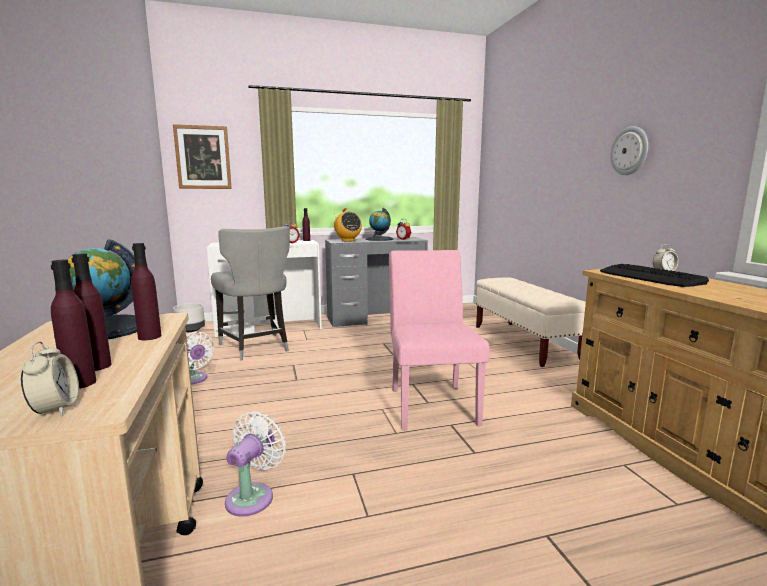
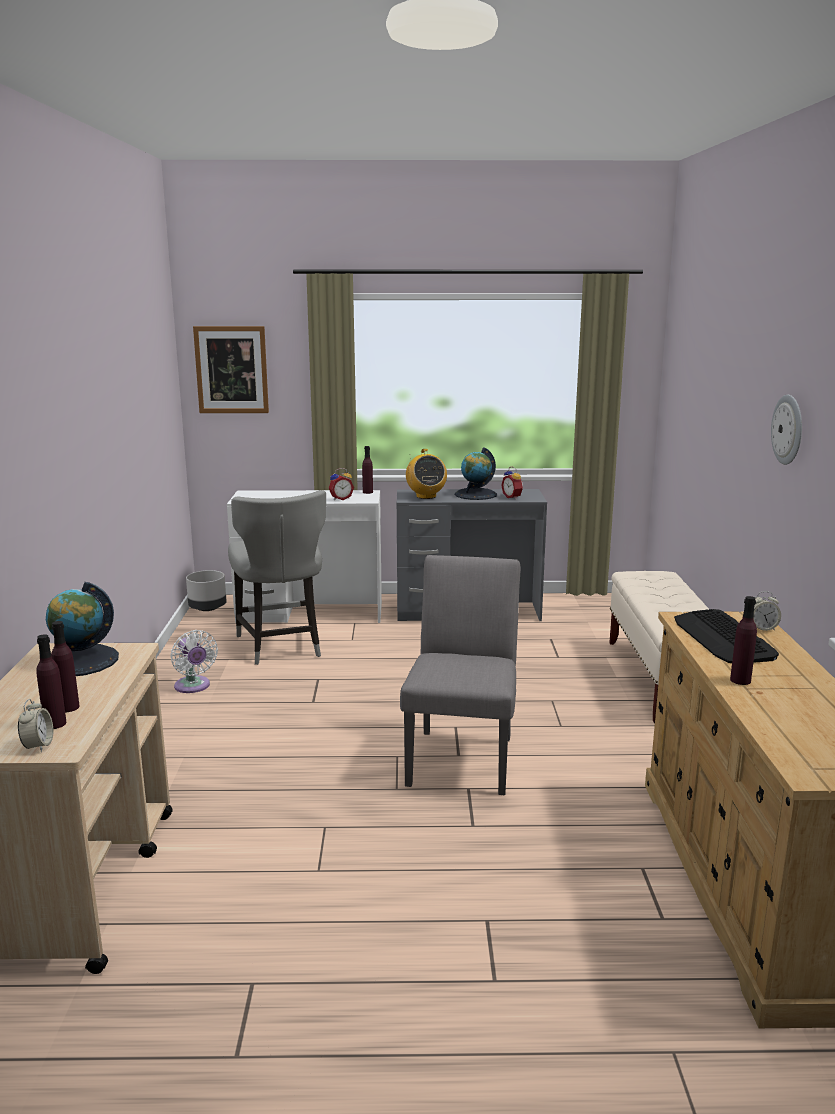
camera: 15 degrees right, 5 degrees up
(149, 337) = (115, 676): purple bottle -> purple bottle (740, 680)
(253, 496) = (216, 833): white fan -> none
(431, 402) = (462, 755): pink chair -> grey chair

